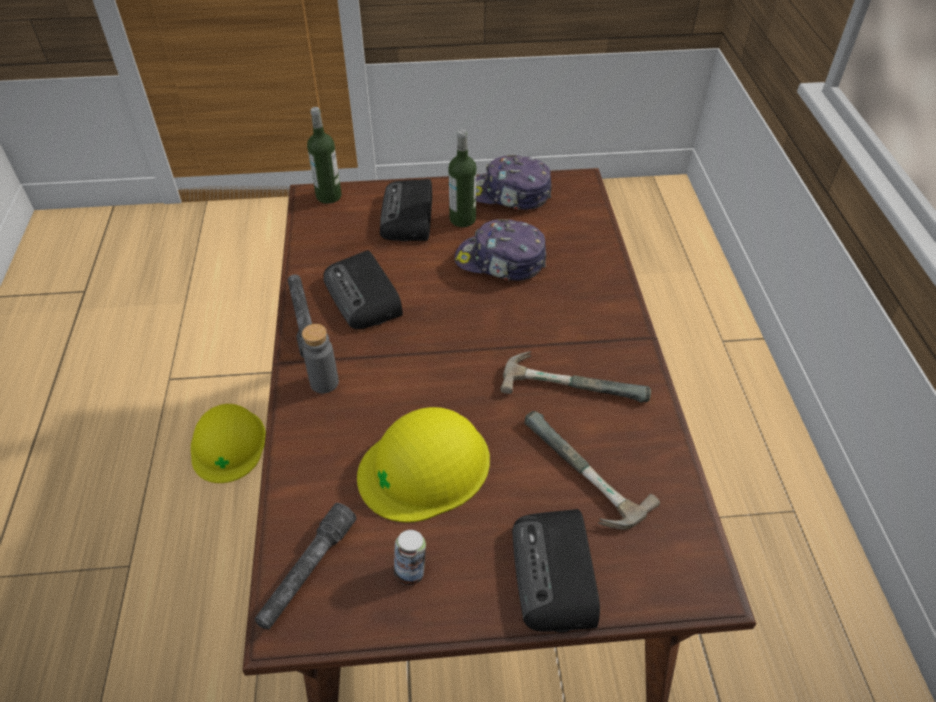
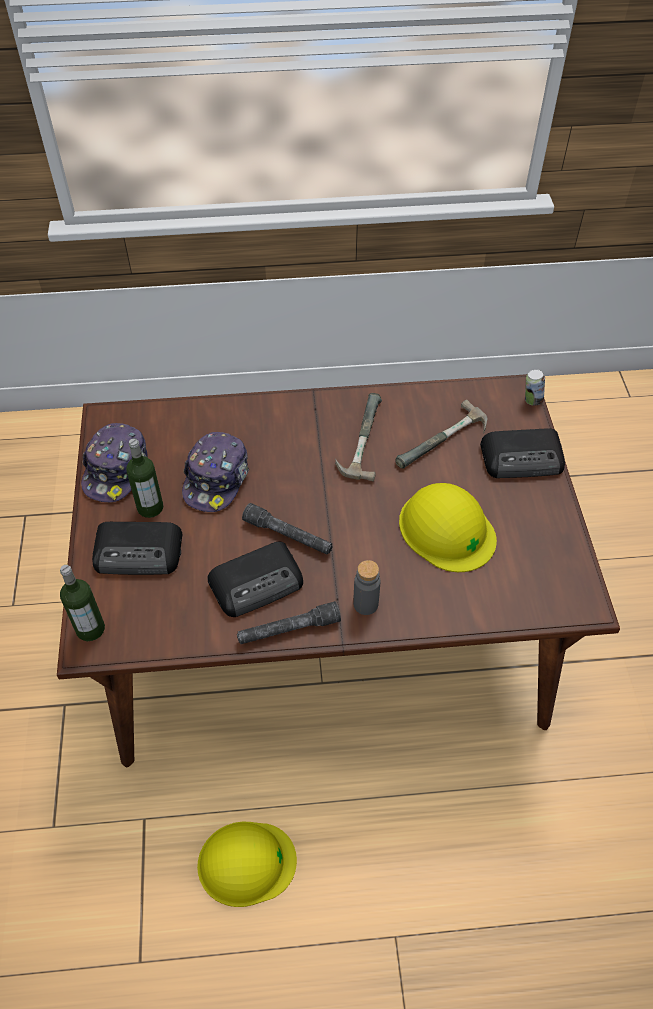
camera: 90 degrees left, 5 degrees up
(307, 572) = (544, 596): grey flashlight -> grey flashlight (288, 535)
(411, 571) = (534, 534): can -> can (531, 400)

